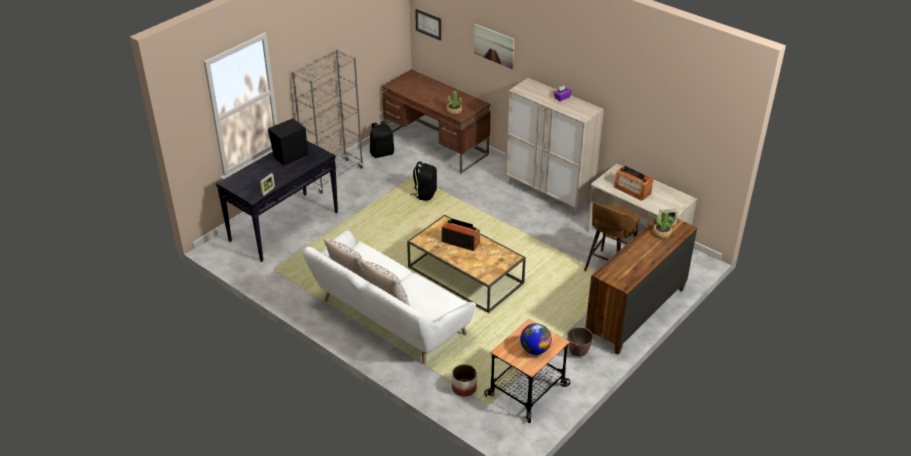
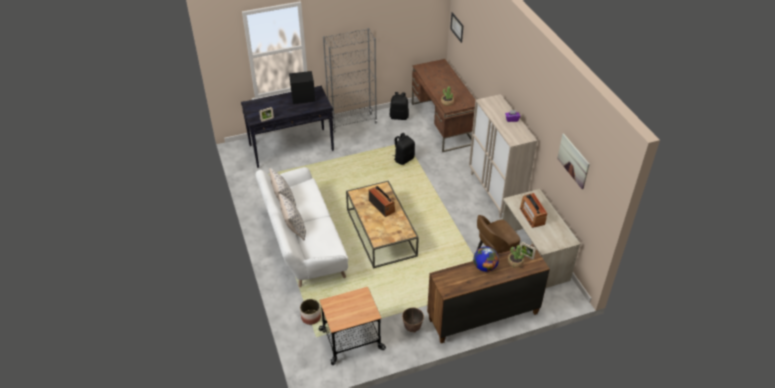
camera: 30 degrees right, 5 degrees up
(494, 46) = (487, 59): picture -> picture (573, 161)
(535, 350) = (351, 313): globe -> globe (485, 267)

